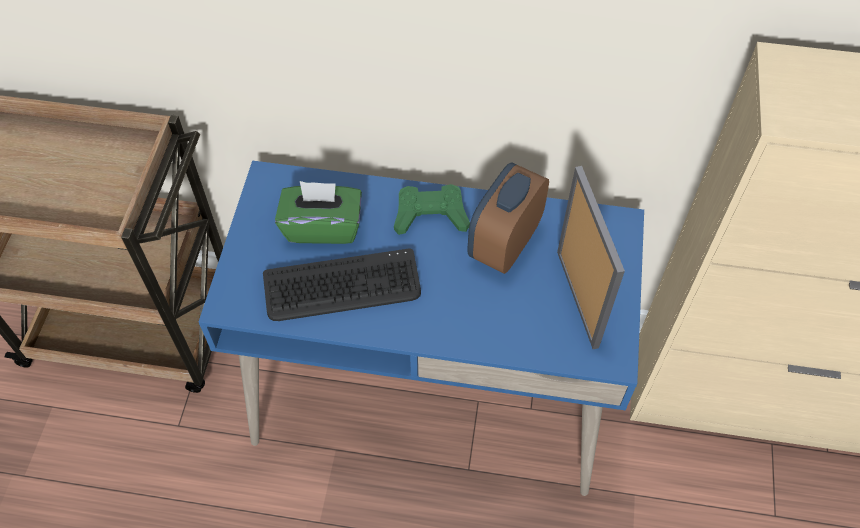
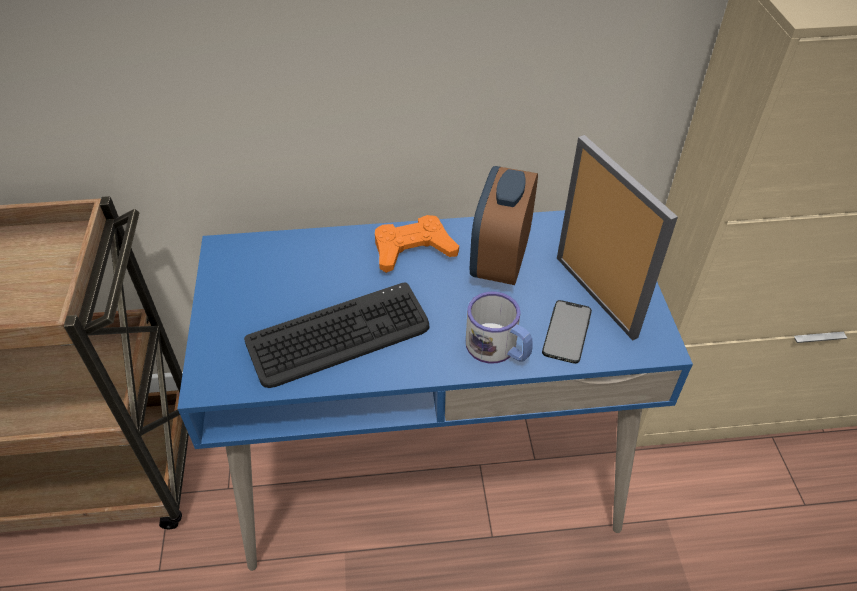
camera: 15 degrees left, 10 degrees down
(322, 227) = (299, 282): green tissue box -> none
(430, 214) = (413, 249): green game controller -> orange game controller
(472, 329) = (498, 348): none -> mug
(538, 327) = (567, 331): none -> phone

